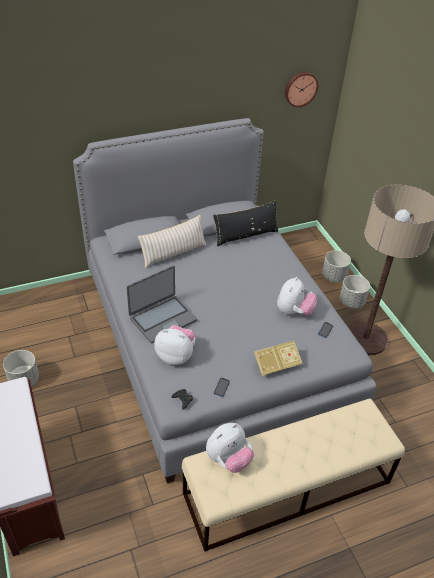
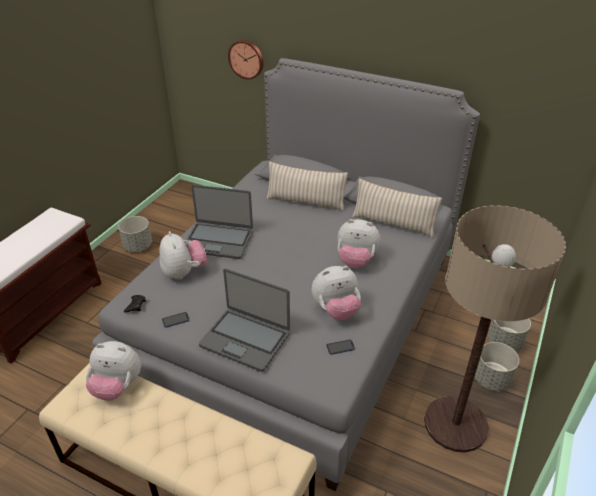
camera: 50 degrees right, 5 degrees down
(245, 235) = (393, 223): black pillow -> beige pillow
(260, 274) = (356, 261): none -> plush toy
(276, 365) = (245, 339): book -> laptop
(300, 88) = (550, 78): wall clock -> wall clock (246, 59)

